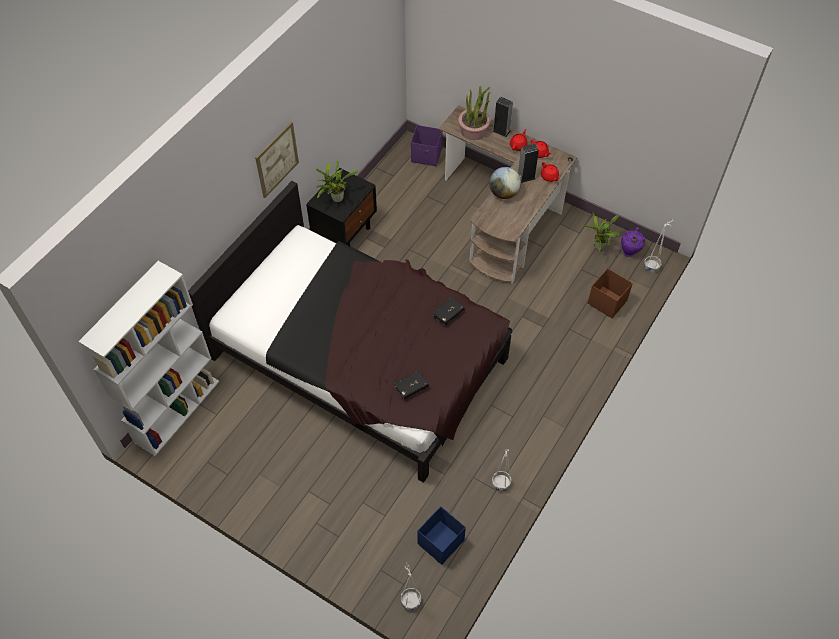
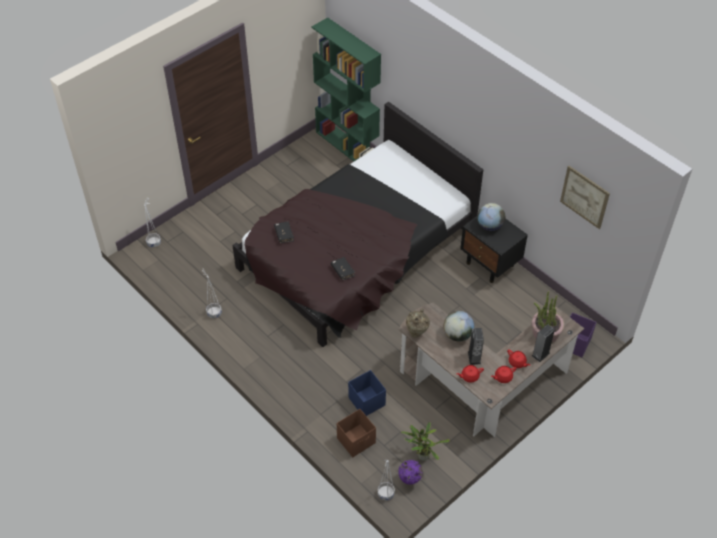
camera: 105 degrees right, 5 degrees down
(177, 410) = (347, 146): white bookcase -> green bookcase
(277, 159) = (481, 139): picture -> picture (584, 197)
(336, 199) = (489, 226): potted plant -> globe
(440, 542) = (186, 267): blue storage box -> blue storage box (366, 401)
(514, 225) = (416, 333): none -> beige vase

